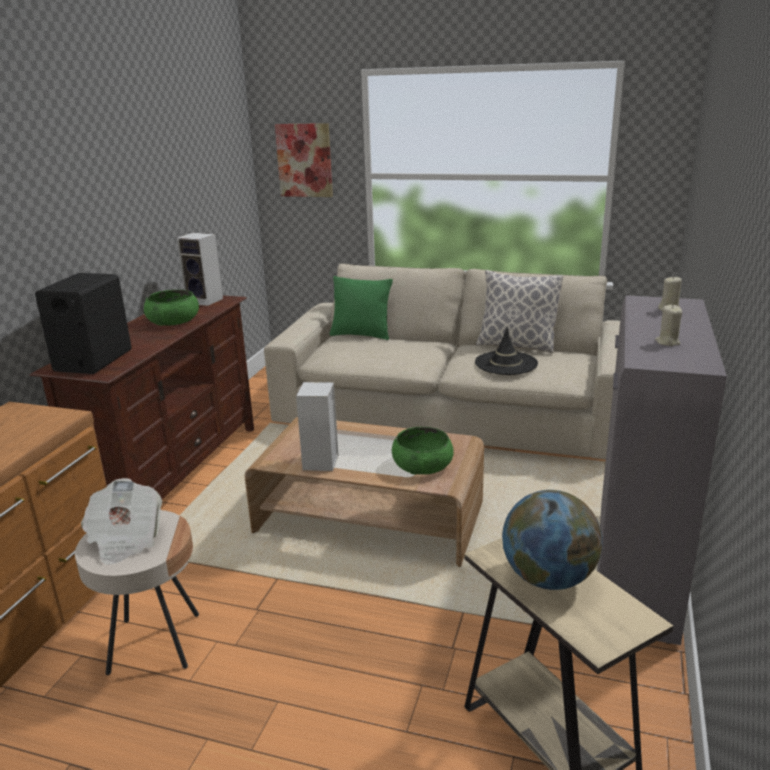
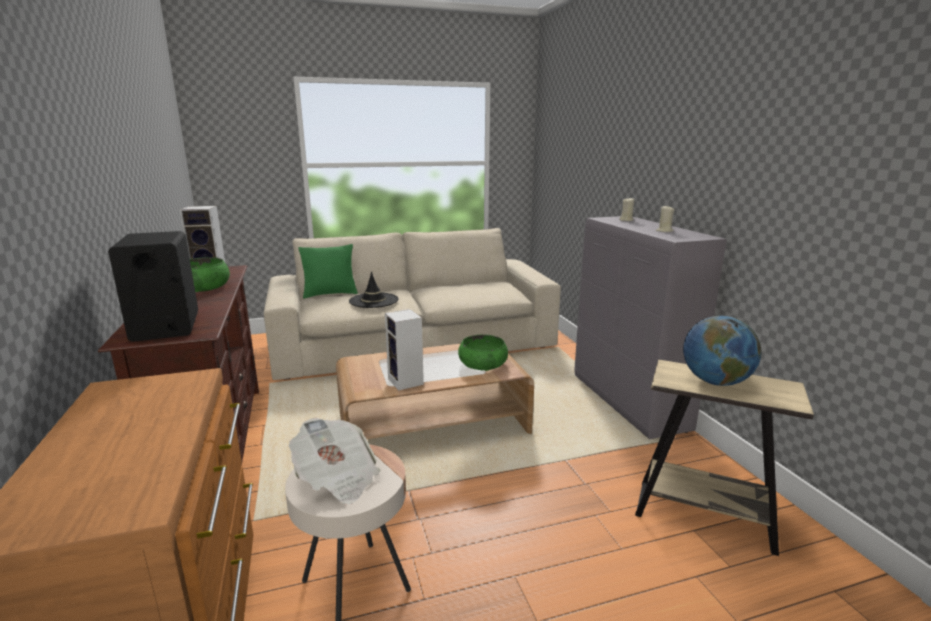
camera: 35 degrees left, 5 degrees down
(304, 160) = (242, 153): picture -> none
(506, 363) = (465, 292): black hat -> black hat (373, 300)
(516, 346) = (455, 283): pillow -> none

